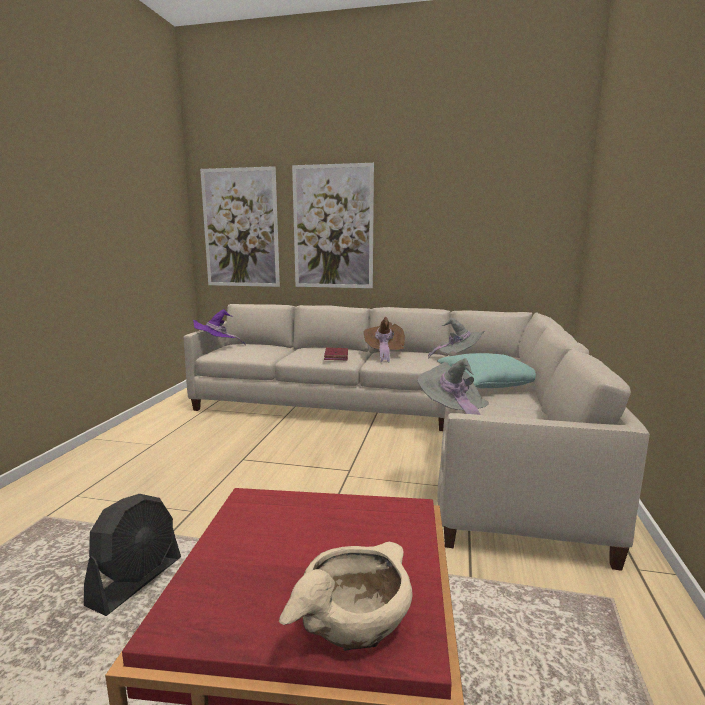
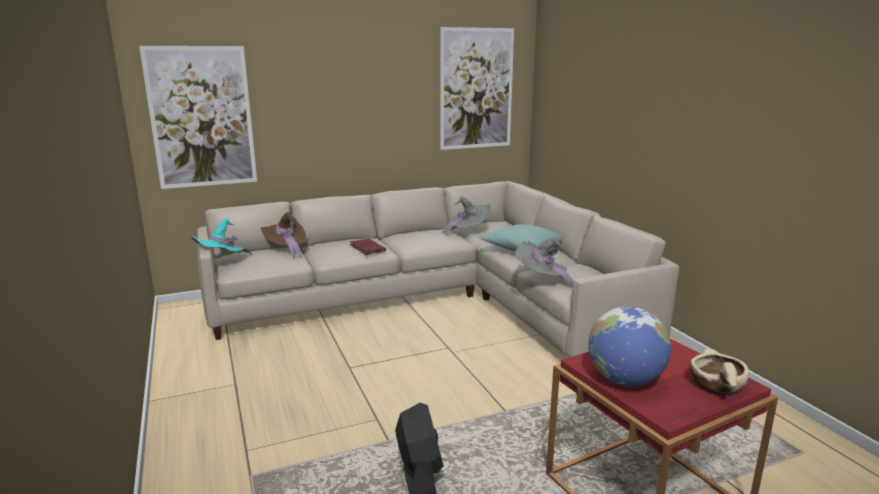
camera: 35 degrees left, 5 degrees up
(217, 347) = (222, 262): purple hat -> turquoise hat
(243, 543) = (624, 380): none -> globe
(333, 227) = (315, 113): picture -> picture (476, 89)
(384, 355) = (403, 239): brown hat -> brown hat (287, 249)

